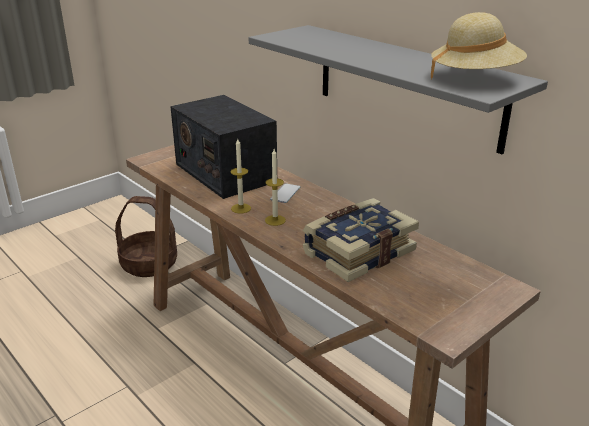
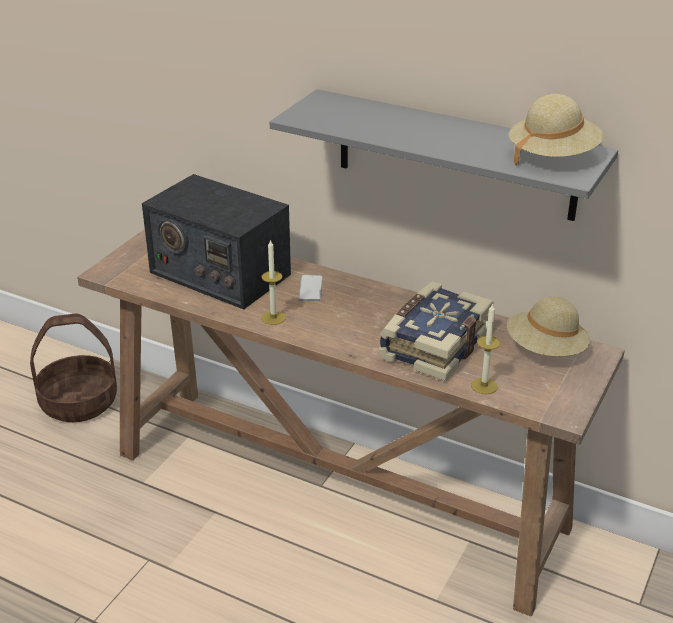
camera: 20 degrees left, 5 degrees up
(275, 220) = (322, 325): candle -> candle (484, 386)
(459, 276) = (545, 350): none -> beige hat

